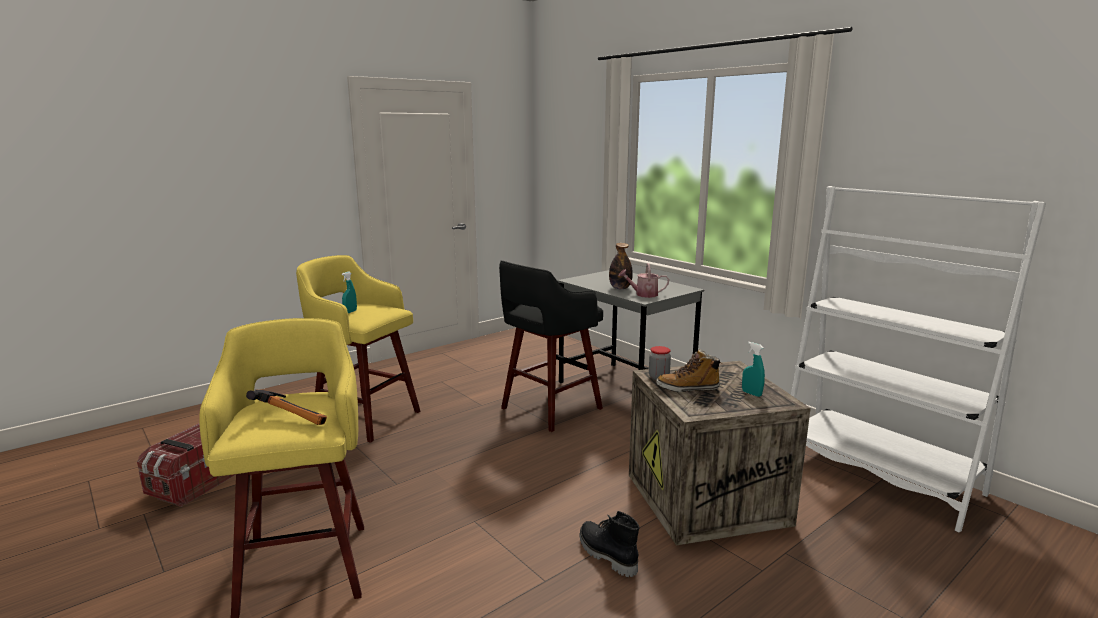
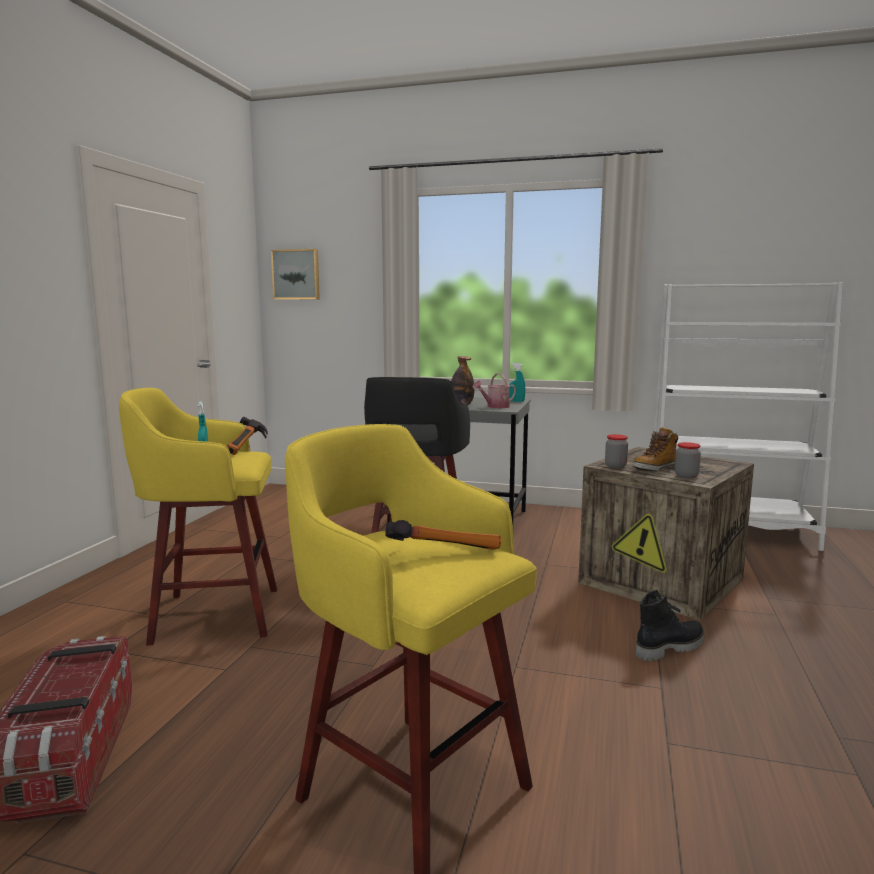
camera: 35 degrees left, 5 degrees down
(394, 306) = (248, 448): none -> hammer
(554, 151) = (296, 274): none -> picture
(606, 555) = (668, 648): black boot -> black boot turned 135 degrees clockwise
(695, 404) = (686, 476): none -> jar
(751, 393) = (701, 463): turquoise spray bottle -> turquoise spray bottle (516, 401)

